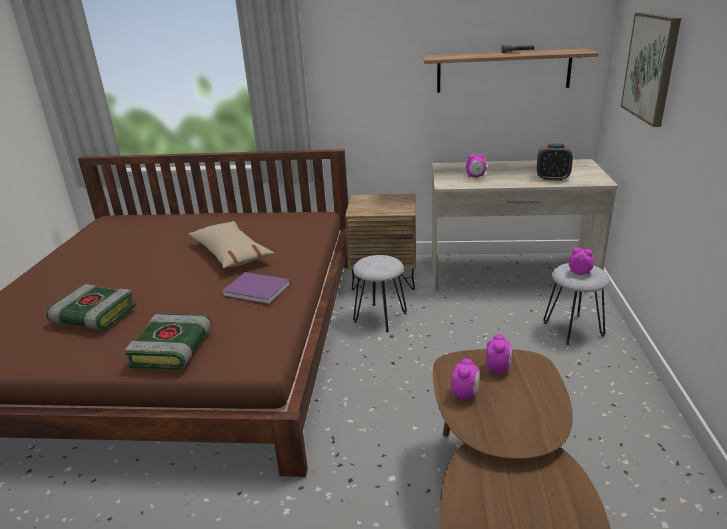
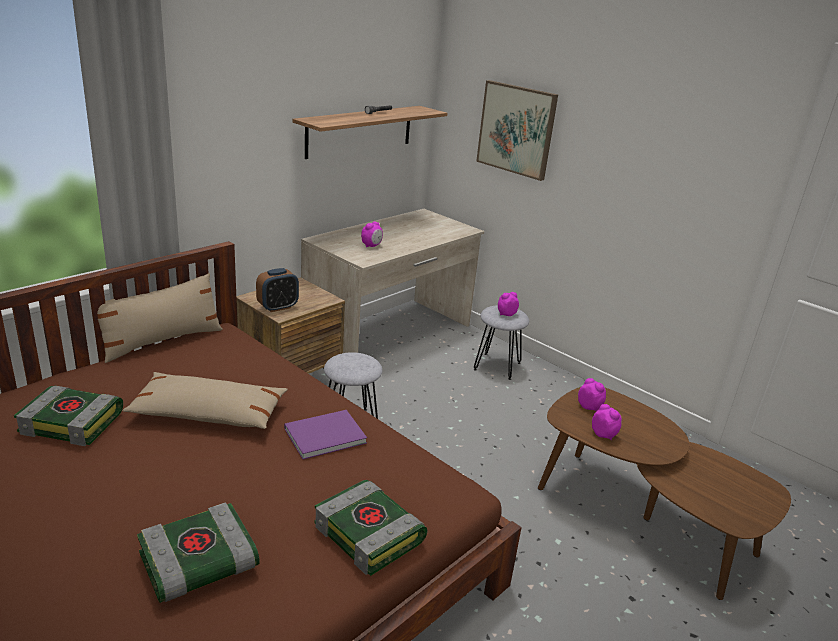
camera: 55 degrees left, 0 degrees up
(177, 235) = (74, 422): none -> book
(282, 211) = (162, 341): none -> beige pillow
(552, 178) = (432, 234): alarm clock -> alarm clock (277, 307)

